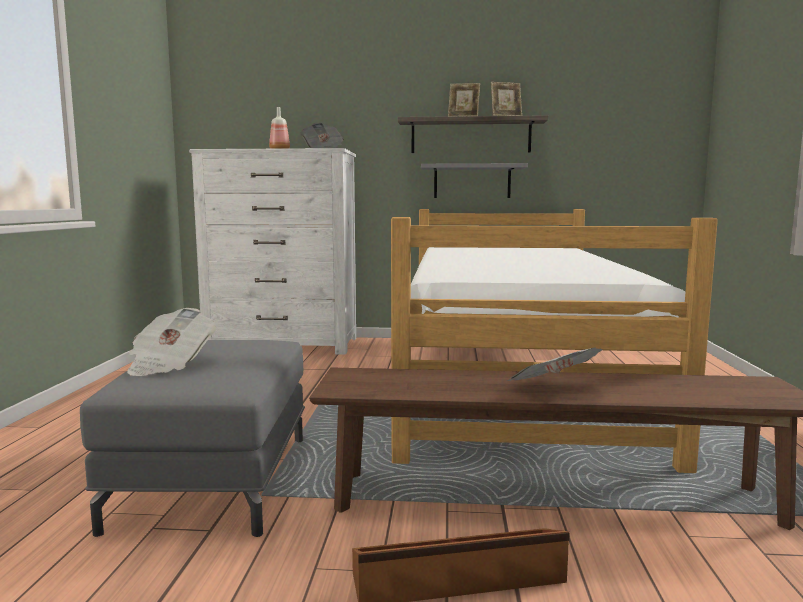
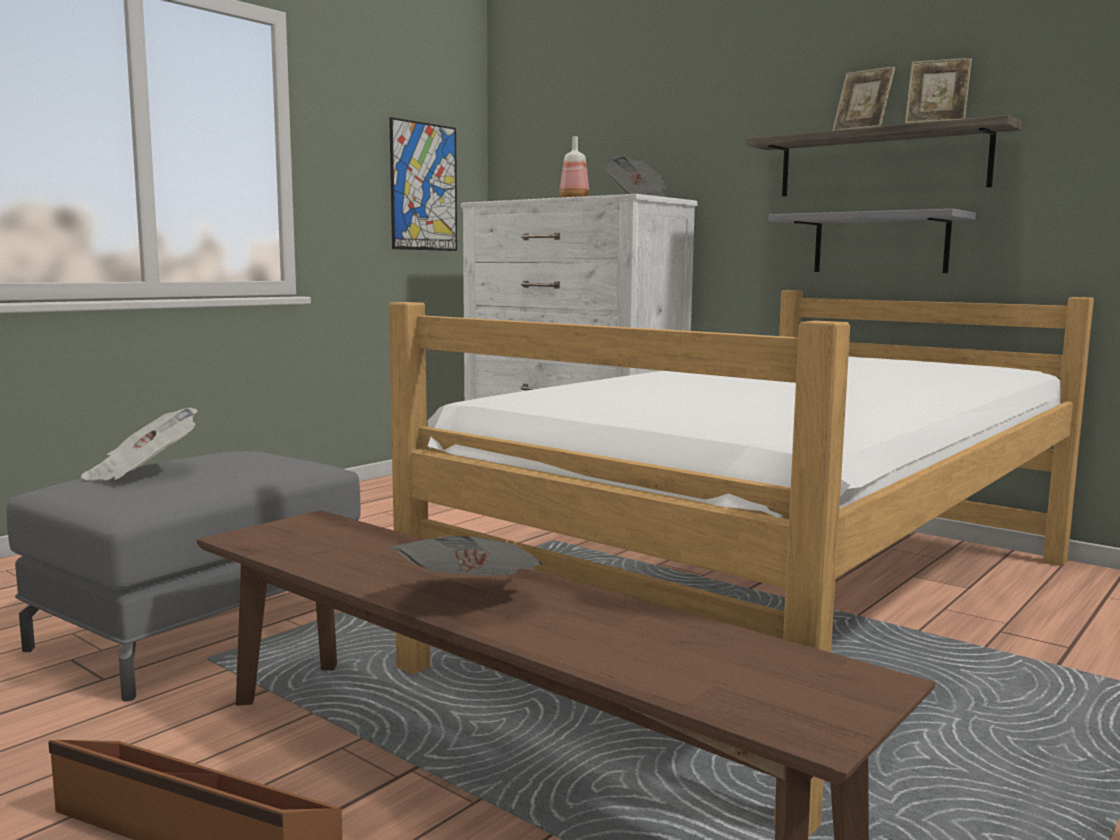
camera: 35 degrees right, 0 degrees up
(144, 136) = (424, 187): none -> picture

